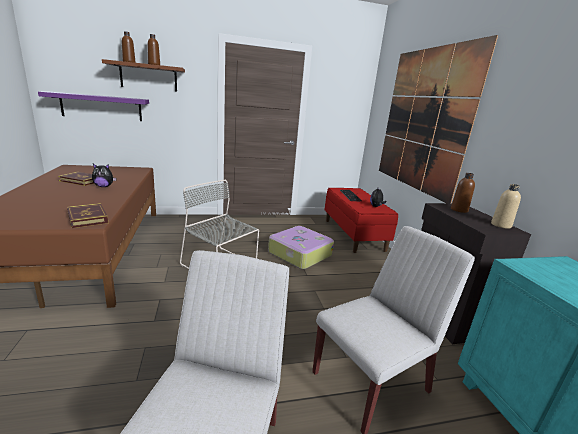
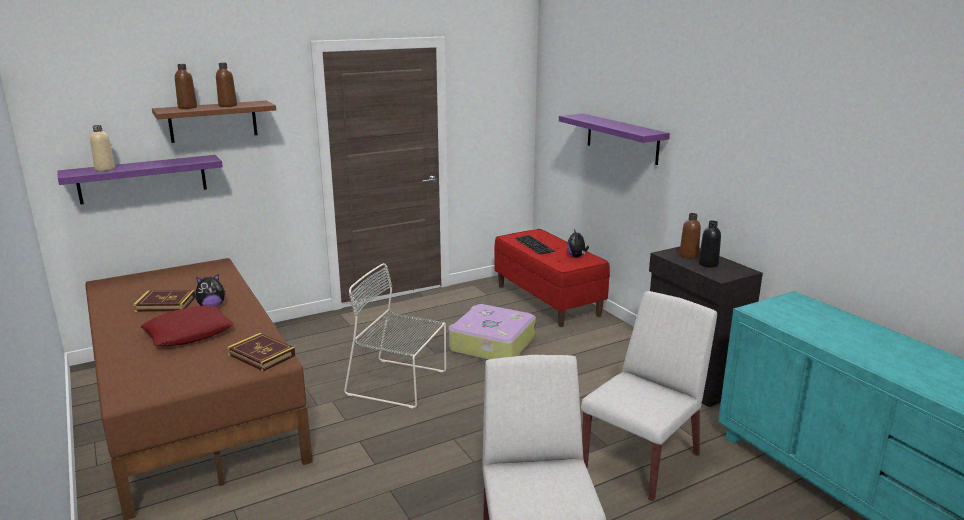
camera: 15 degrees left, 0 degrees up
(67, 197) = (189, 333): none -> red pillow
(423, 120) = (622, 138): picture -> purple shelf
(476, 218) = (708, 264): none -> black bottle
(501, 225) = (733, 267): beige bottle -> beige bottle (105, 169)

